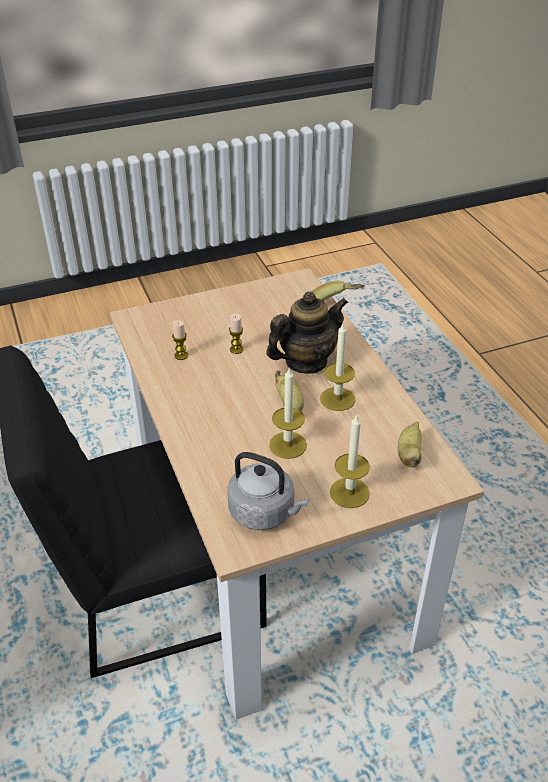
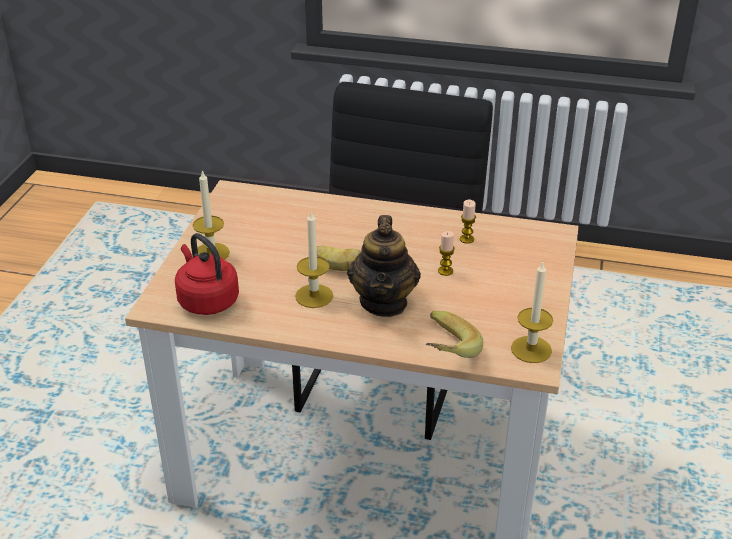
camera: 125 degrees right, 5 degrees down
(265, 512) = (243, 212): grey kettle -> none
(288, 445) = (293, 247): candle -> candle (531, 349)
(409, 454) = (206, 300): banana -> red kettle

